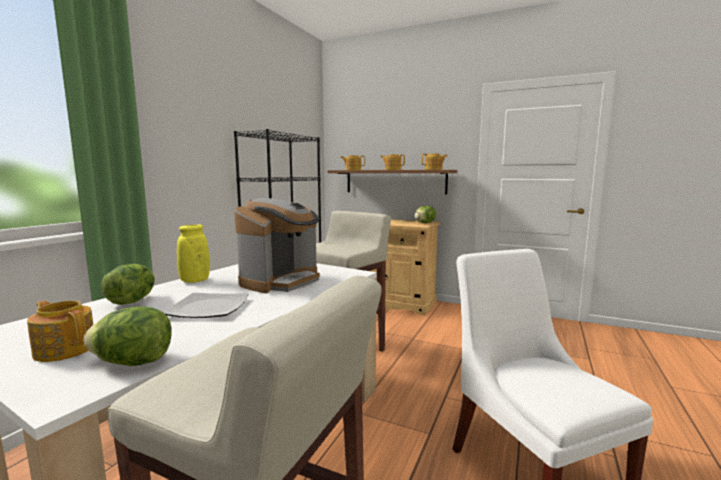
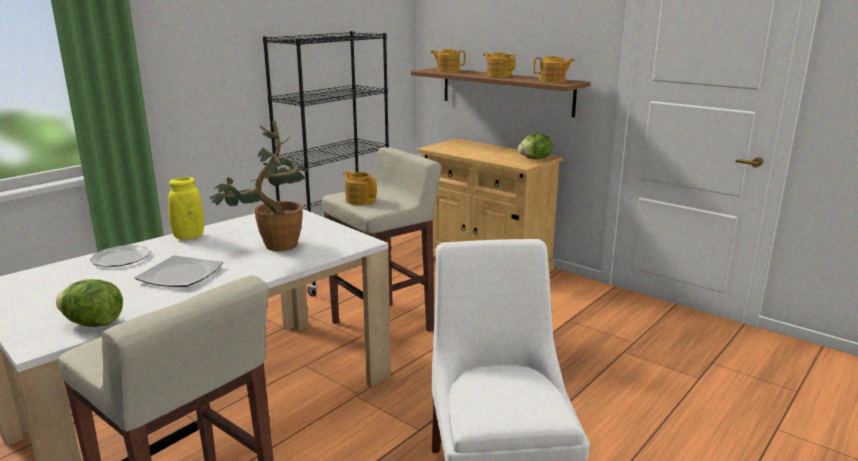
camera: 15 degrees right, 10 degrees up
(65, 349) = (50, 304): teapot -> teapot (360, 200)
(132, 301) = (120, 258): lettuce -> plate
(281, 281) = (272, 246): coffee machine -> potted plant

